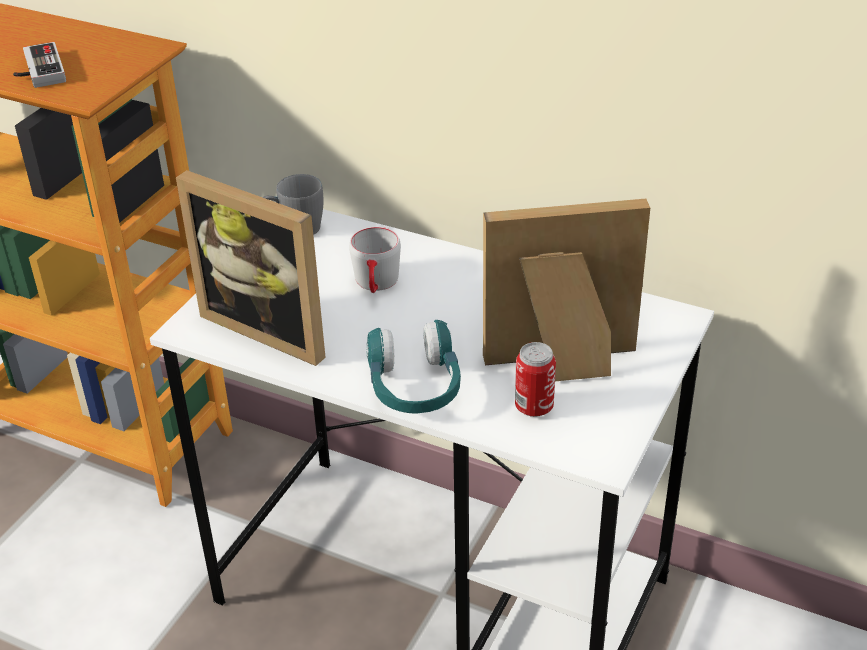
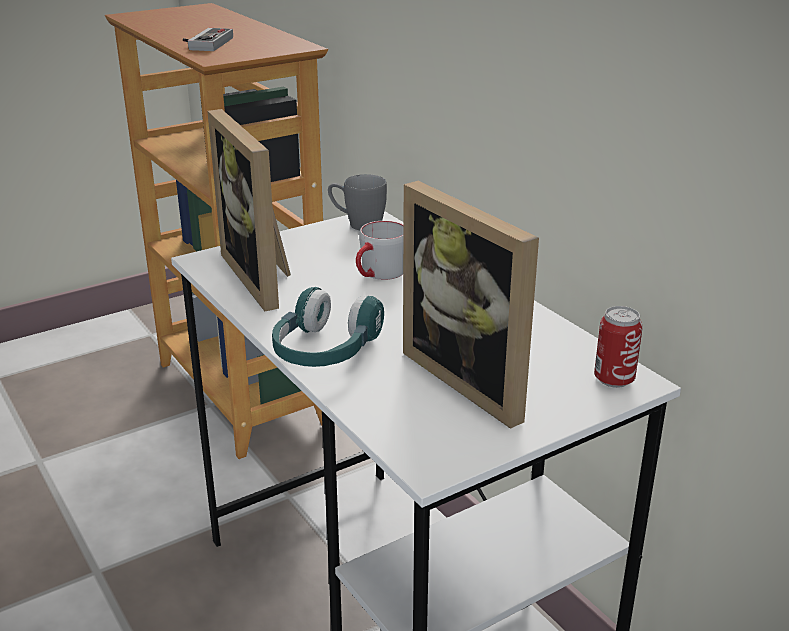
camera: 30 degrees right, 10 degrees down
(534, 407) = (411, 401): can -> can (614, 379)
(562, 364) = (475, 379): picture frame -> picture frame turned 150 degrees counterclockwise

